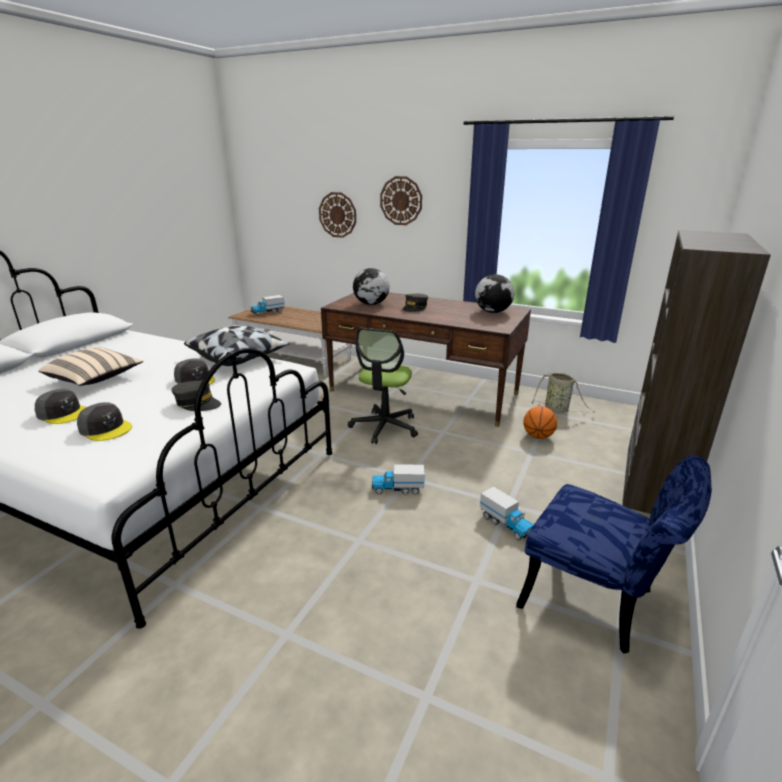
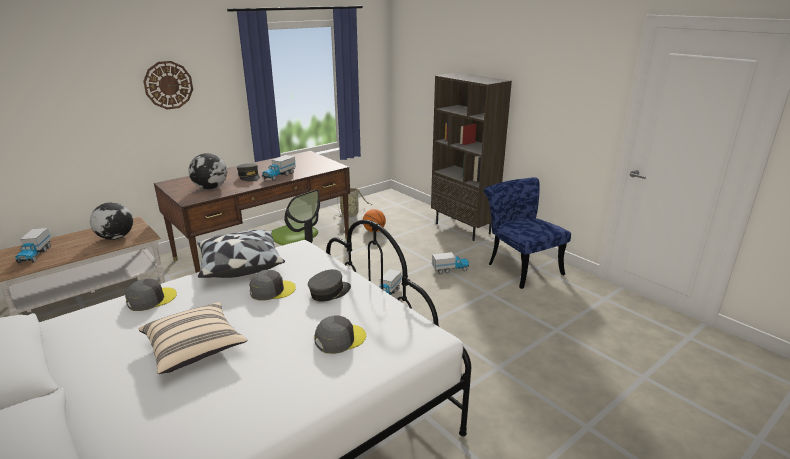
camera: 65 degrees left, 0 degrees up
(63, 413) = (276, 366): grey cap -> grey cap (151, 299)
(337, 215) = (88, 112): wall clock -> none
(433, 316) = (279, 176): none -> toy truck
(493, 312) = (300, 160): globe -> globe (115, 237)
(597, 603) = (520, 267): blue chair -> blue chair turned 90 degrees counterclockwise

